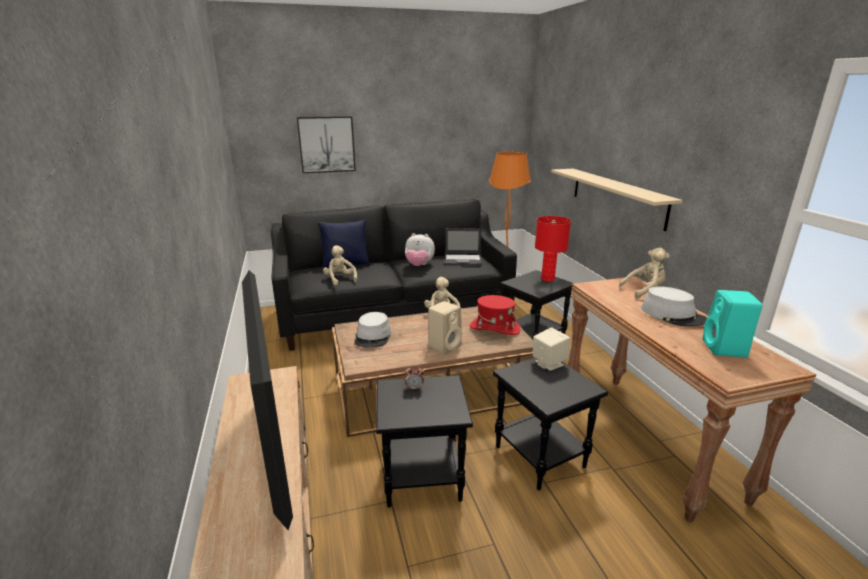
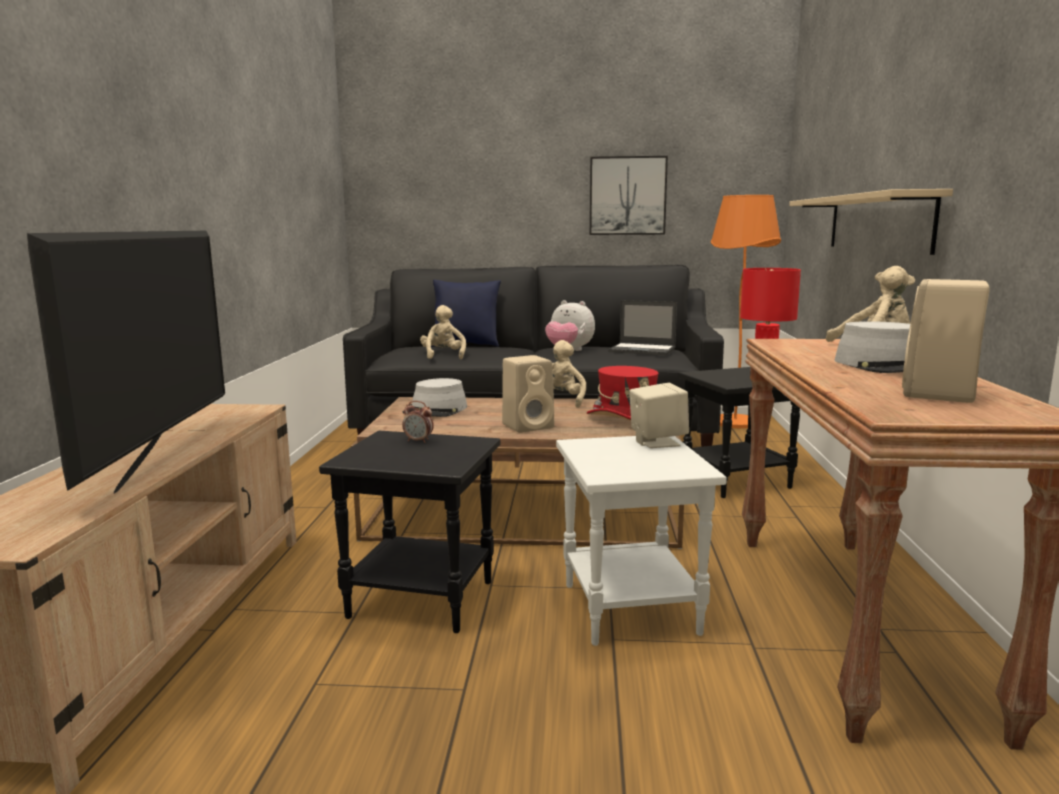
camera: 20 degrees right, 10 degrees down
(326, 144) = (468, 181): picture -> picture (627, 196)
(538, 457) = (627, 608): black side table -> white side table
(725, 349) = (939, 395): turquoise speaker -> beige speaker

